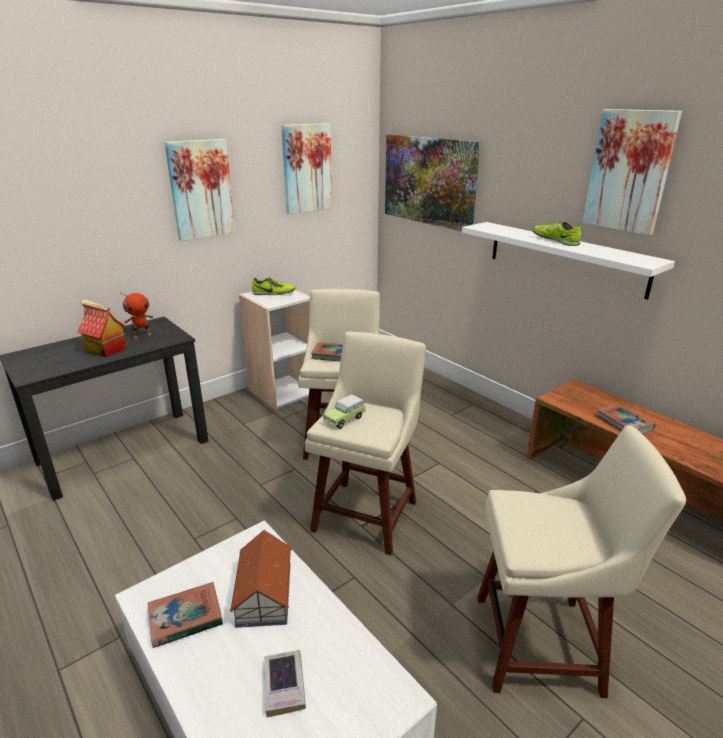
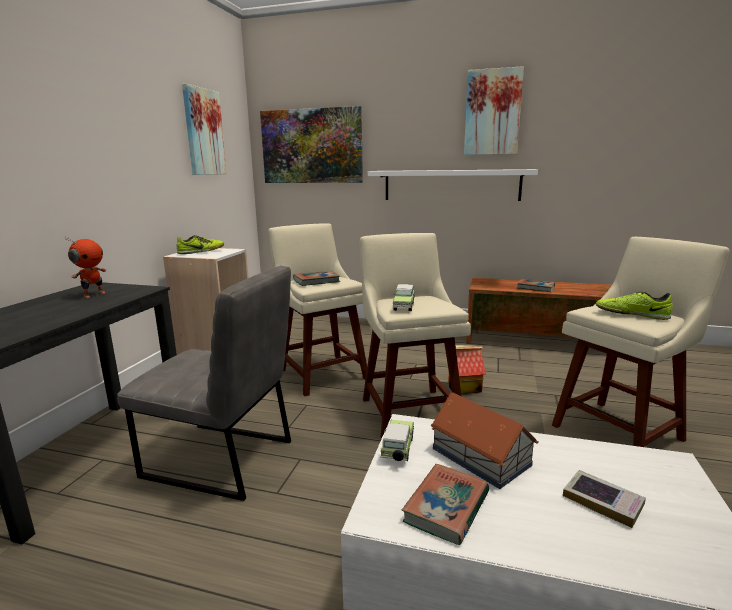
camera: 35 degrees left, 10 degrees down
(105, 350) = (62, 310): toy house -> toy house (464, 388)
(192, 493) = (222, 459): none -> grey chair
(201, 189) = (119, 135): picture -> none
(221, 555) = (397, 450): none -> toy car
(555, 240) = (448, 169): shoe -> shoe (631, 314)

